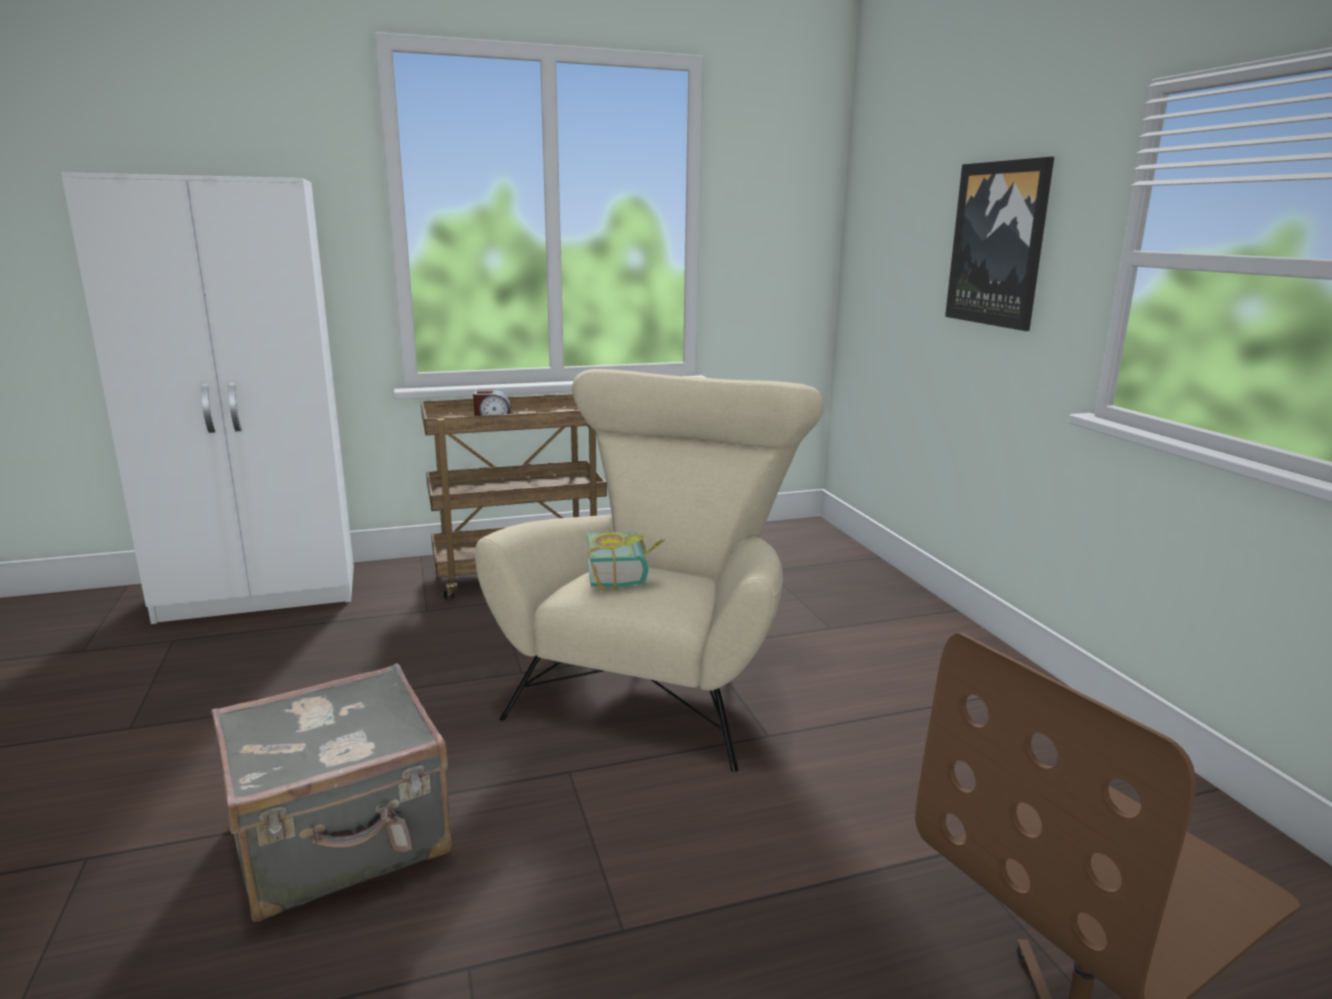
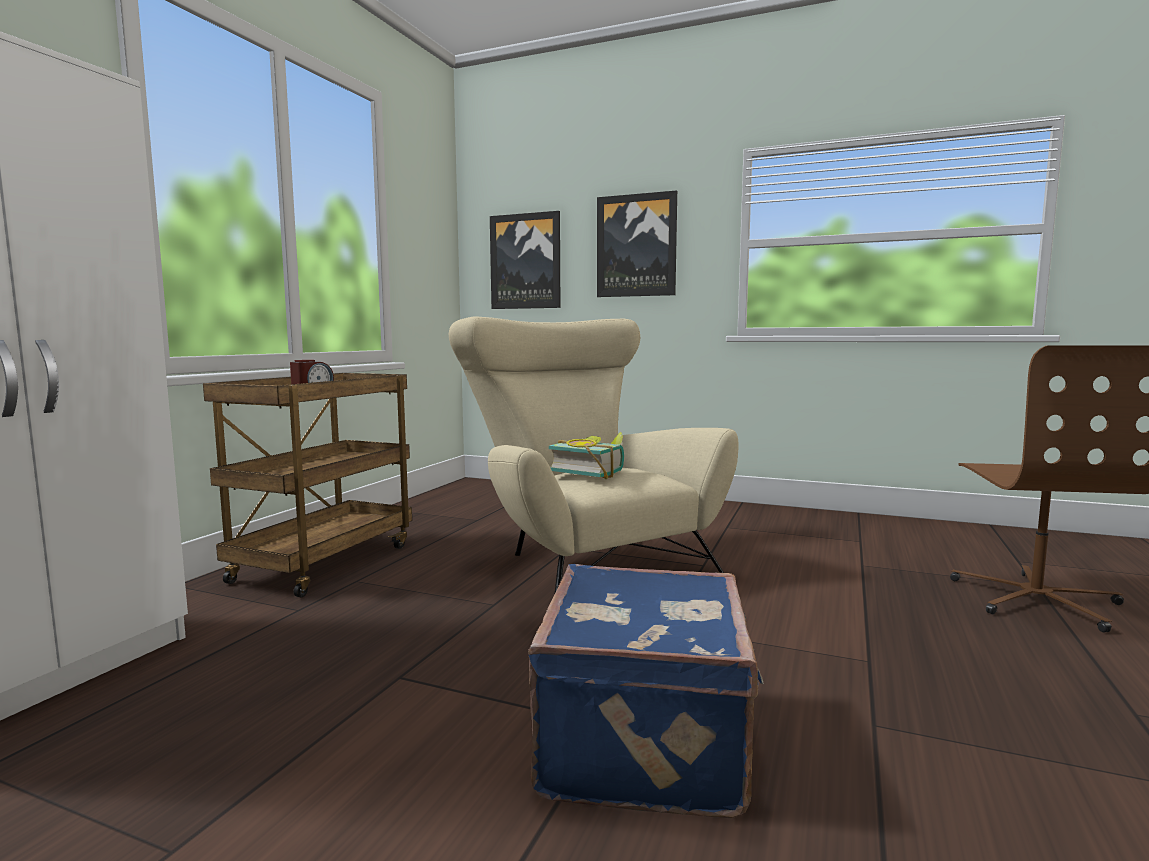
camera: 50 degrees left, 10 degrees down
(342, 840) = (648, 741): grey suitcase -> blue suitcase
(891, 253) = (525, 261): none -> picture

